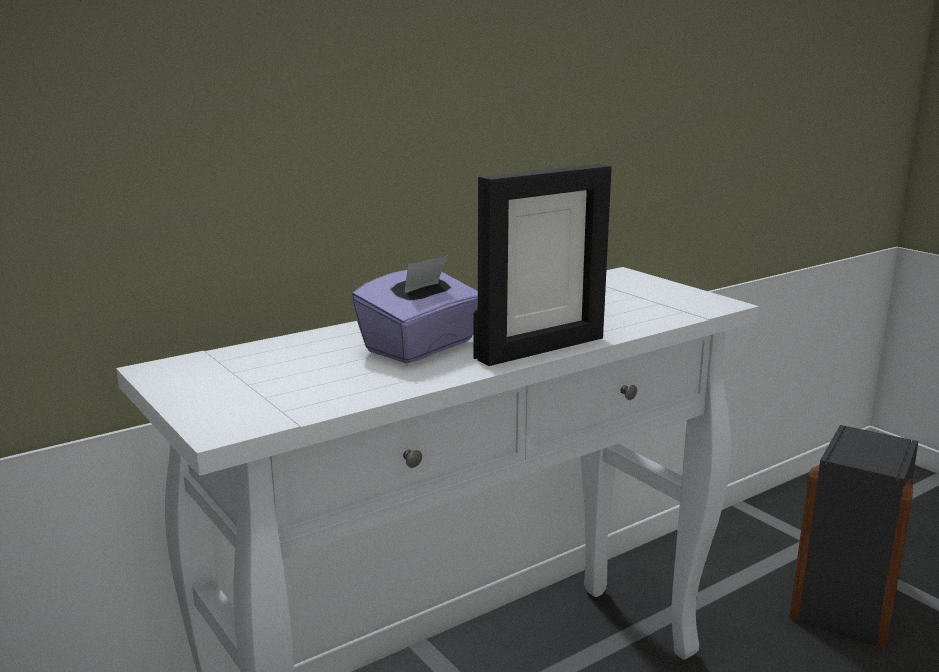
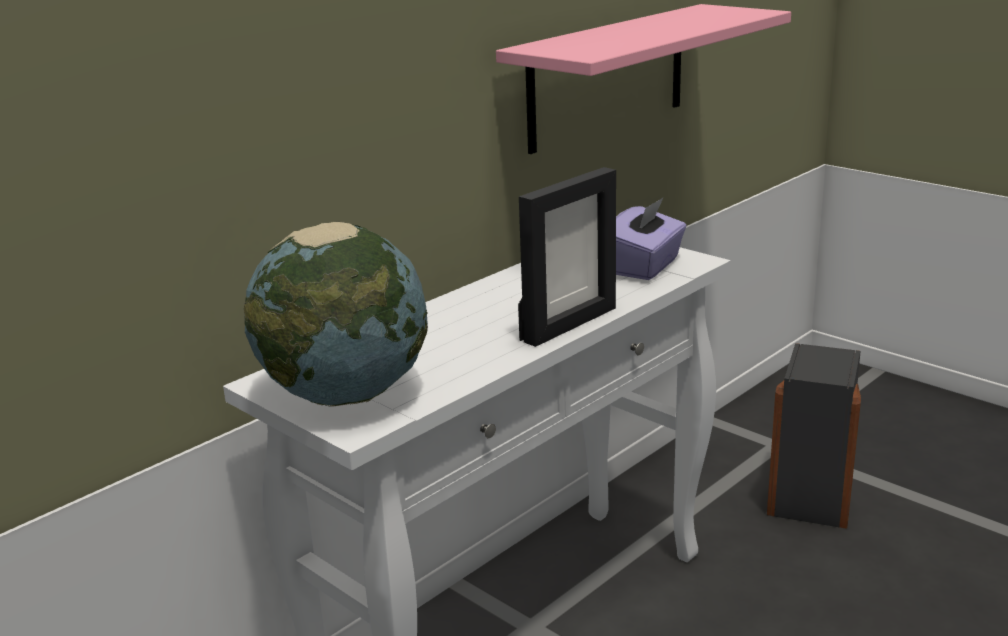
camera: 10 degrees left, 5 degrees up
(239, 390) = (346, 394): none -> globe
(421, 347) = (470, 334): purple tissue box -> purple tissue box (645, 266)
(641, 100) = (607, 77): none -> pink shelf

